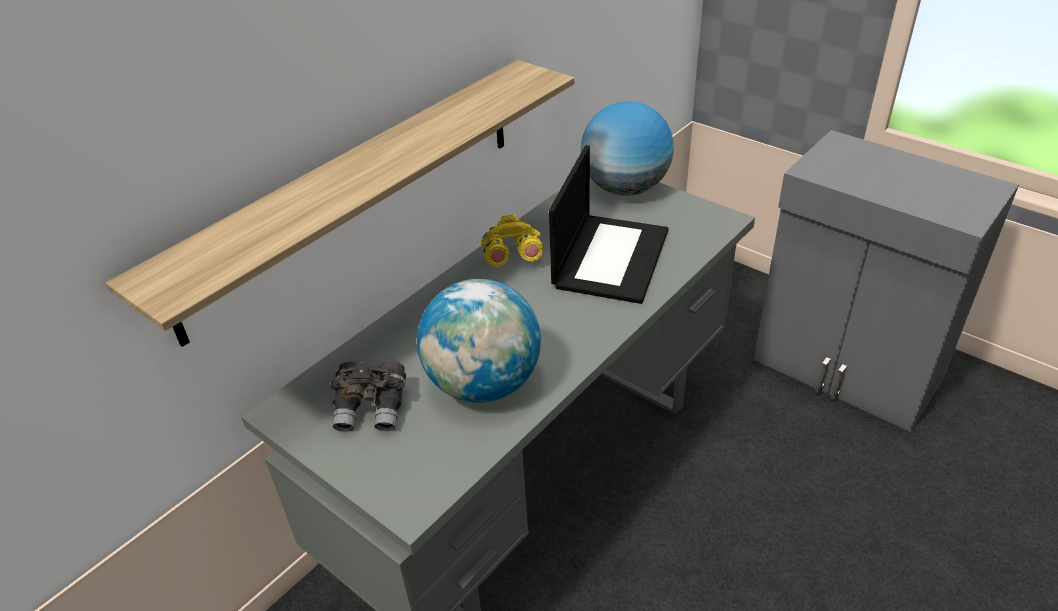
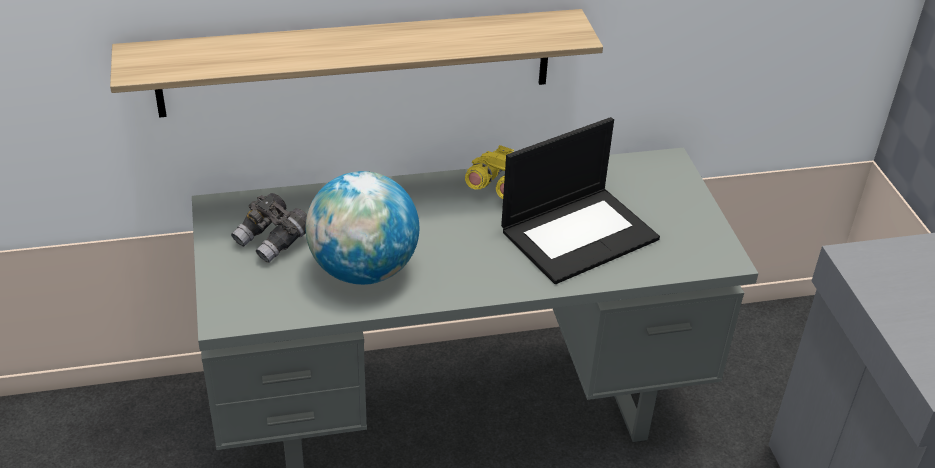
camera: 35 degrees right, 0 degrees up
(625, 188) = (672, 183): globe -> none

